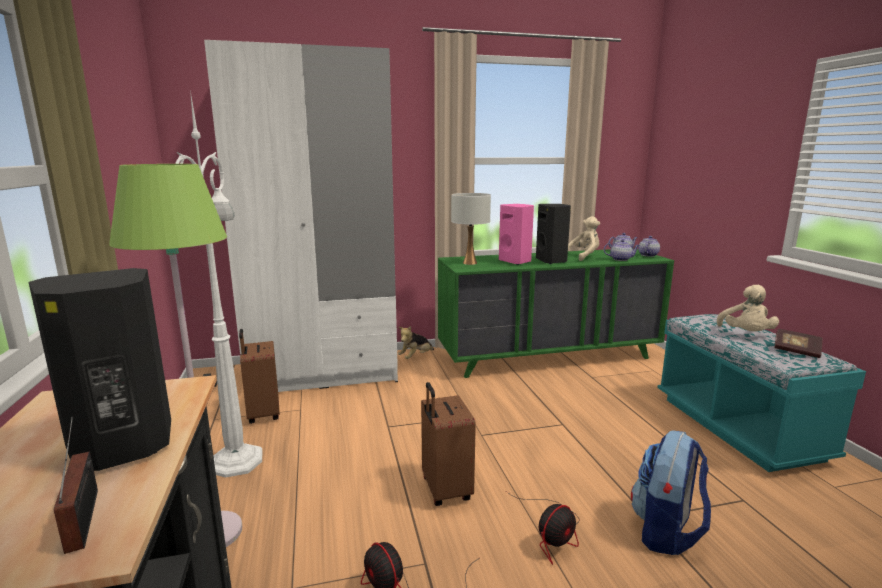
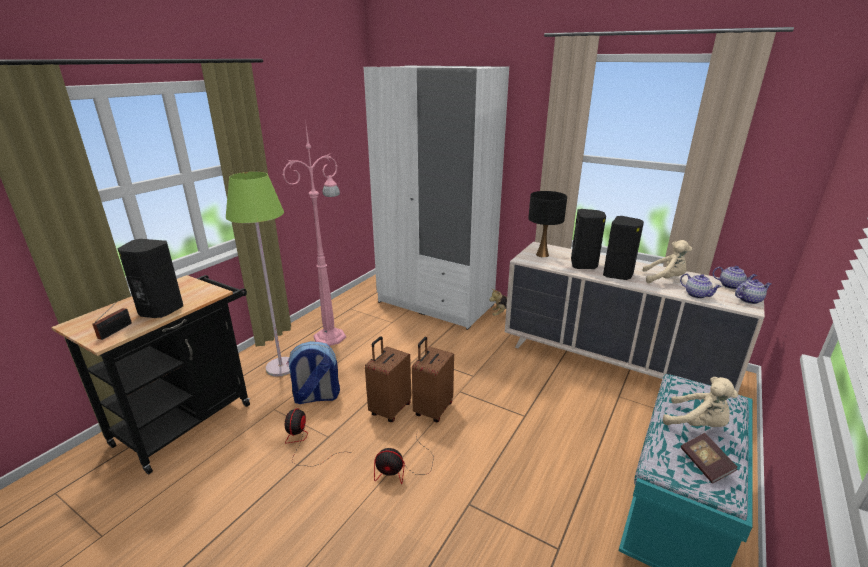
camera: 45 degrees right, 10 degrees up
(237, 459) = (331, 336): white floor lamp -> pink floor lamp
(262, 414) = (372, 316): brown suitcase -> brown suitcase (432, 409)
(469, 263) = (542, 255): white table lamp -> black table lamp
(516, 261) = (584, 265): pink speaker -> black speaker
(549, 357) = (612, 362): green dresser -> beige dresser
(666, 532) = (464, 519): backpack -> backpack (316, 397)
(745, 334) = (697, 424): beige plush toy -> beige plush toy turned 105 degrees counterclockwise

